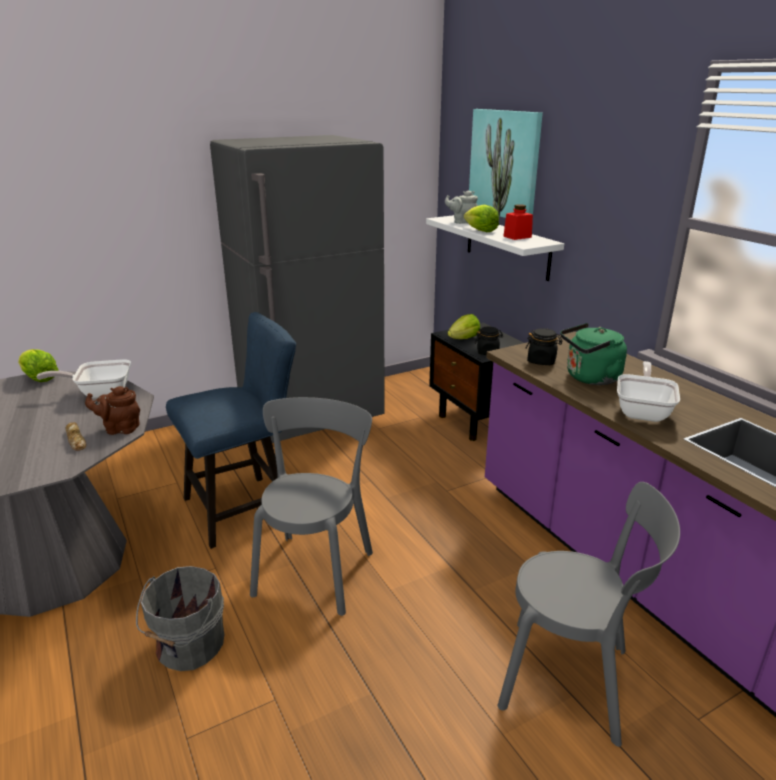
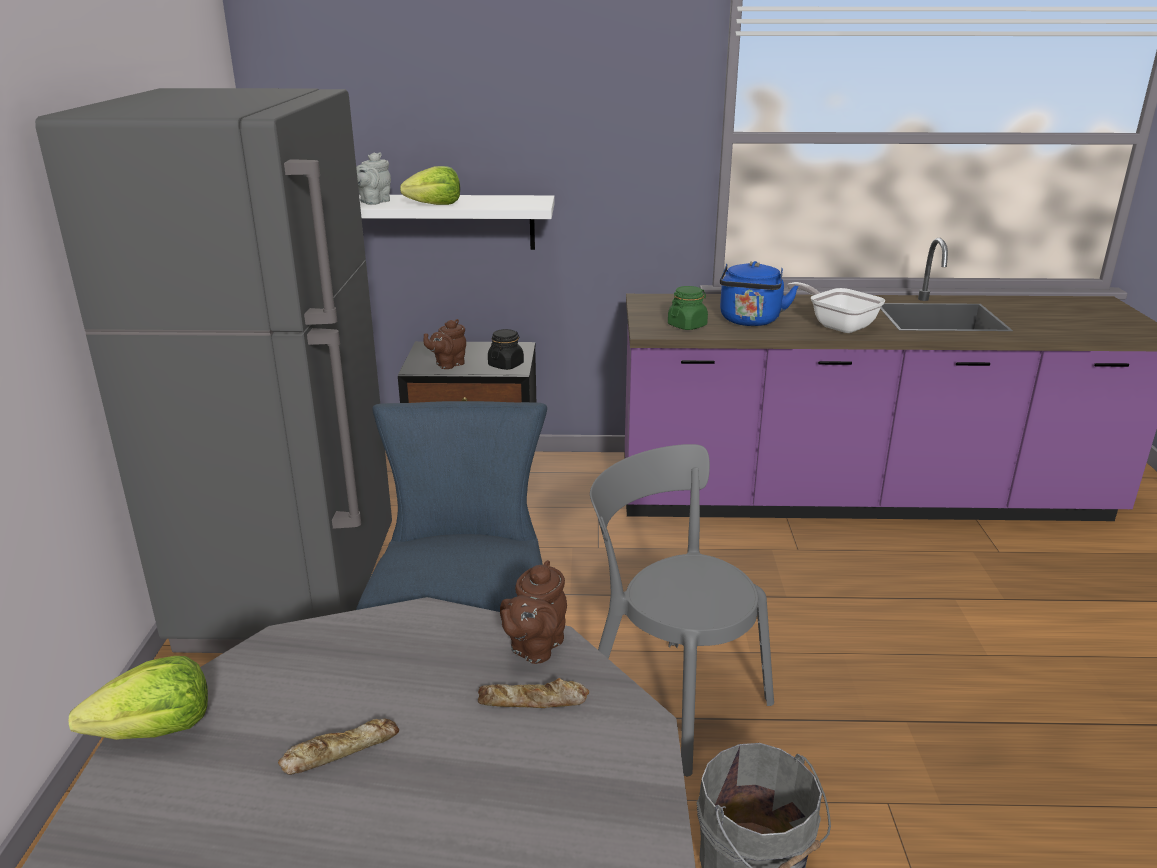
camera: 60 degrees left, 0 degrees up
(32, 411) = (340, 751): none -> bread
(100, 393) = (348, 653): frying pan -> none
(464, 339) = (448, 364): lettuce -> brown teapot
(504, 164) = (414, 107): picture -> none
(517, 237) = (495, 201): red jar -> none
(541, 361) = (687, 325): black jar -> green jar
(572, 680) = (937, 591): grey chair -> none
(590, 378) = (750, 321): green kettle -> blue kettle

